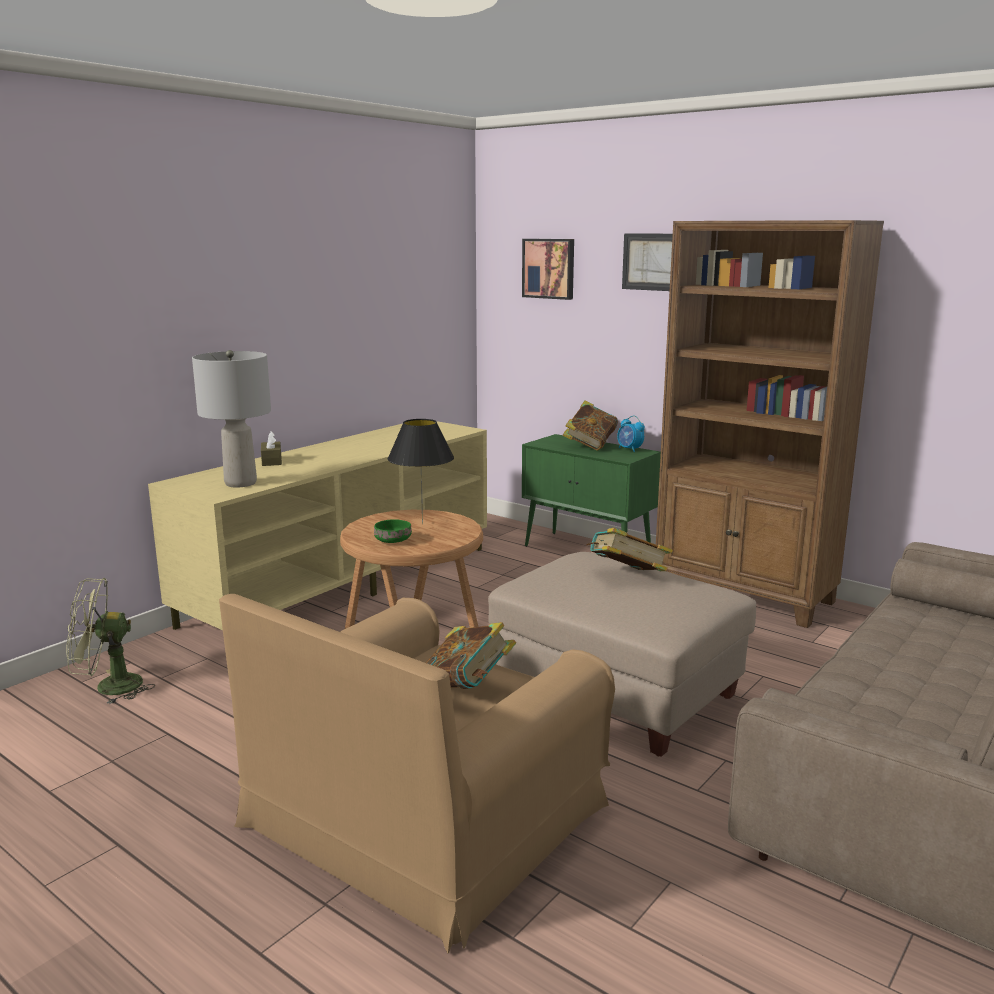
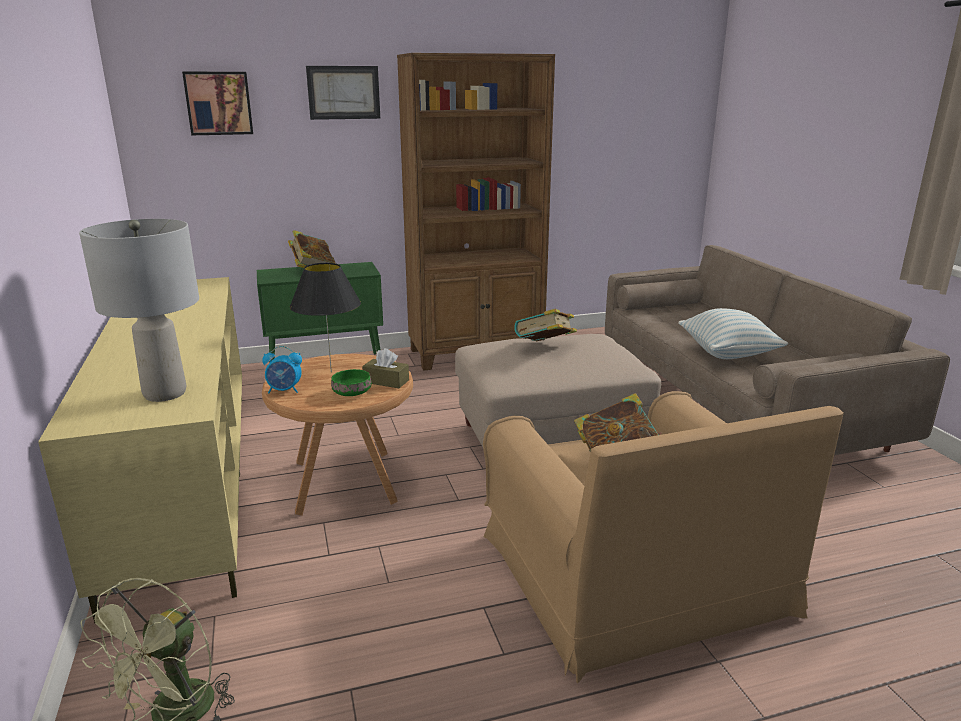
camera: 55 degrees left, 5 degrees up
(271, 461) = (114, 364): brown tissue box -> brown tissue box (386, 381)
(629, 449) = (349, 266): alarm clock -> alarm clock (284, 390)
(875, 687) = (727, 354): none -> pillow

